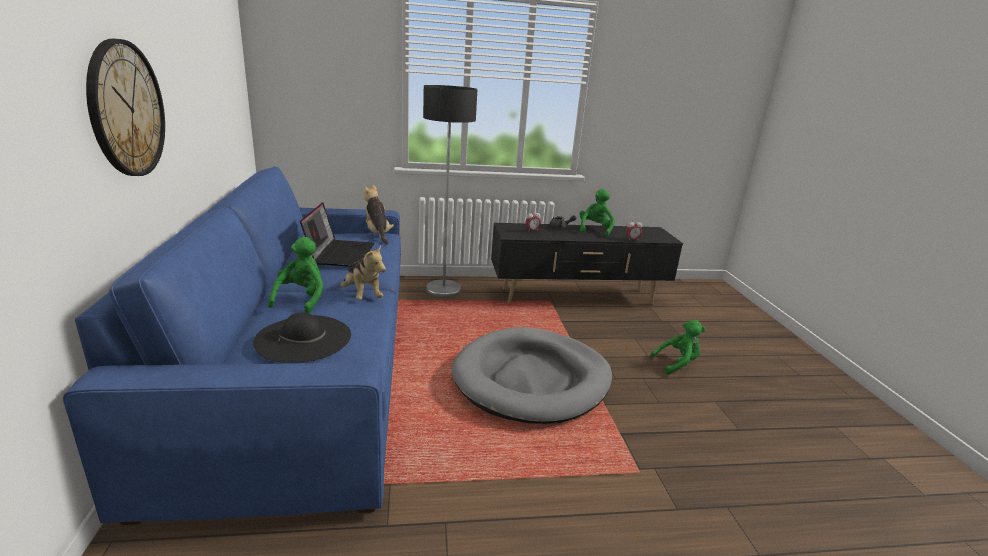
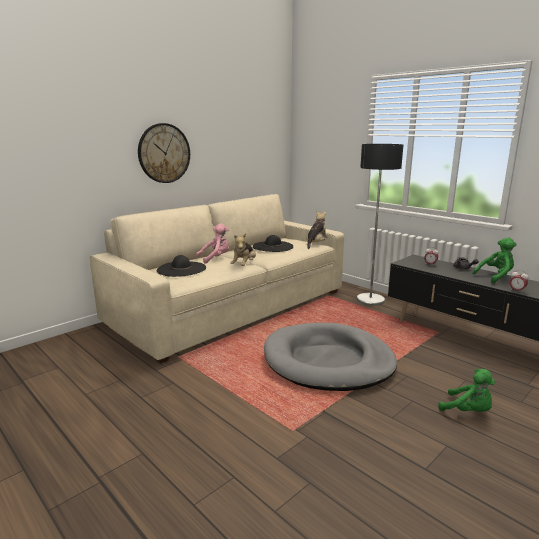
camera: 55 degrees right, 5 degrees down
(301, 299) = (215, 258): green plush toy -> pink plush toy
(304, 369) = (231, 306): blue sofa -> beige sofa
(340, 253) = (273, 246): laptop -> black hat

